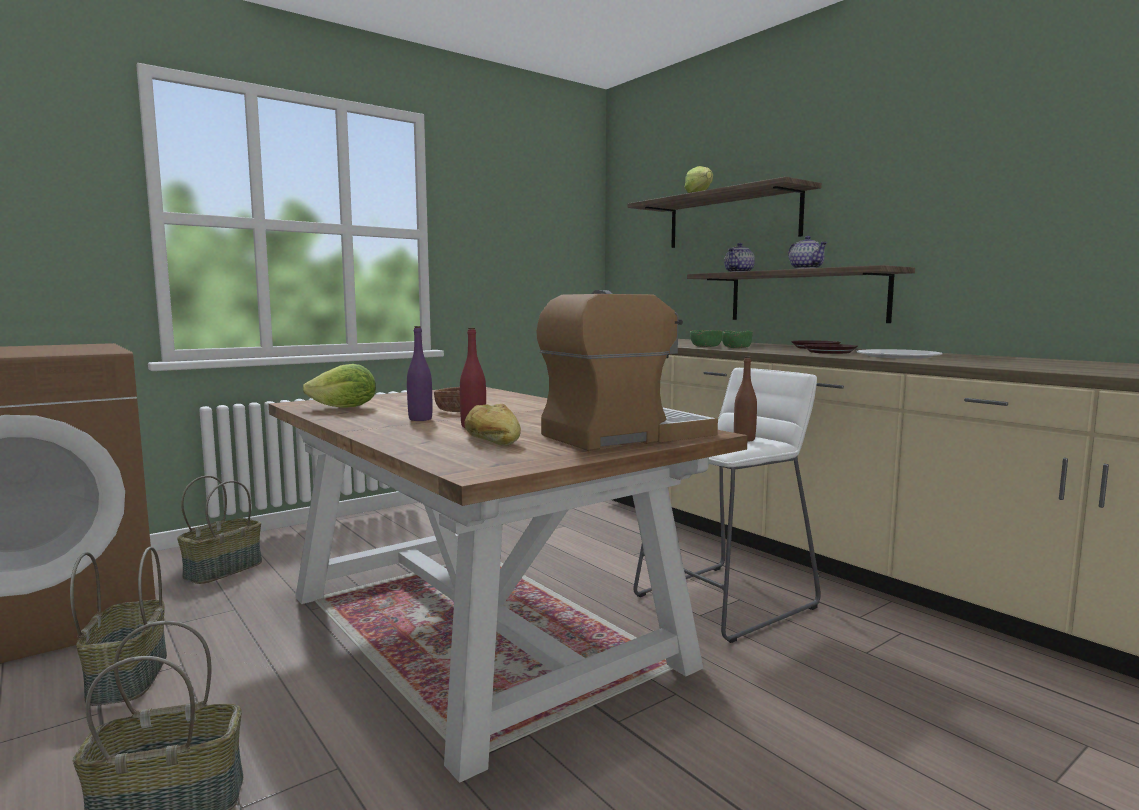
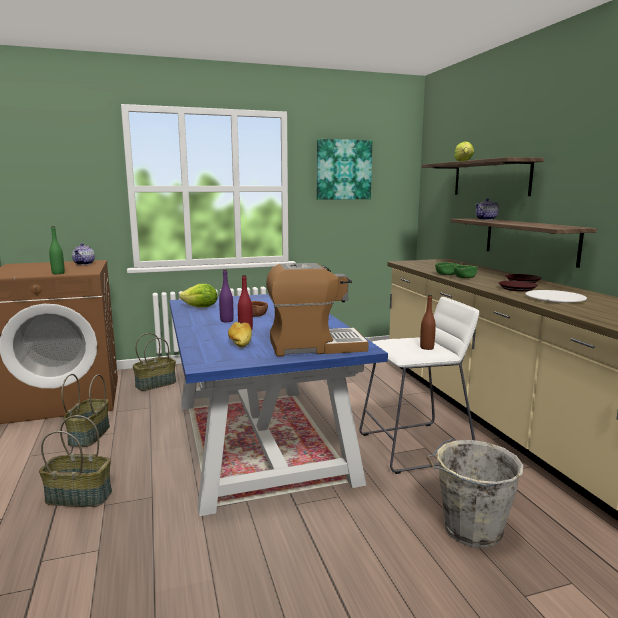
camera: 20 degrees right, 5 degrees up
(36, 354) = (58, 273): none -> green bottle
(475, 628) = (258, 438): brown dining table -> blue dining table
(506, 211) = (343, 170): none -> picture
(807, 269) = (522, 223): teapot -> teapot (84, 264)
(899, 701) = (470, 529): none -> grey bucket

